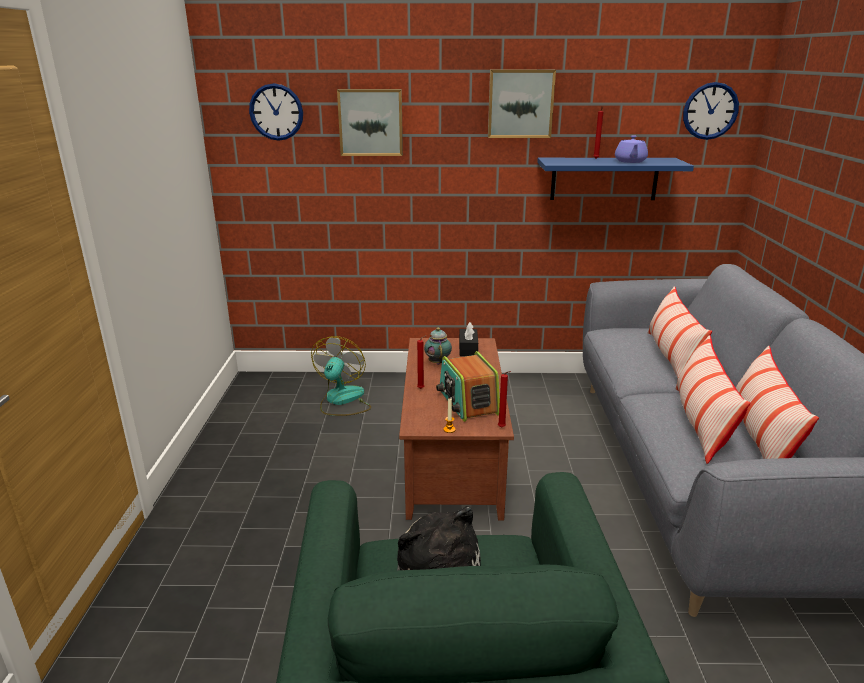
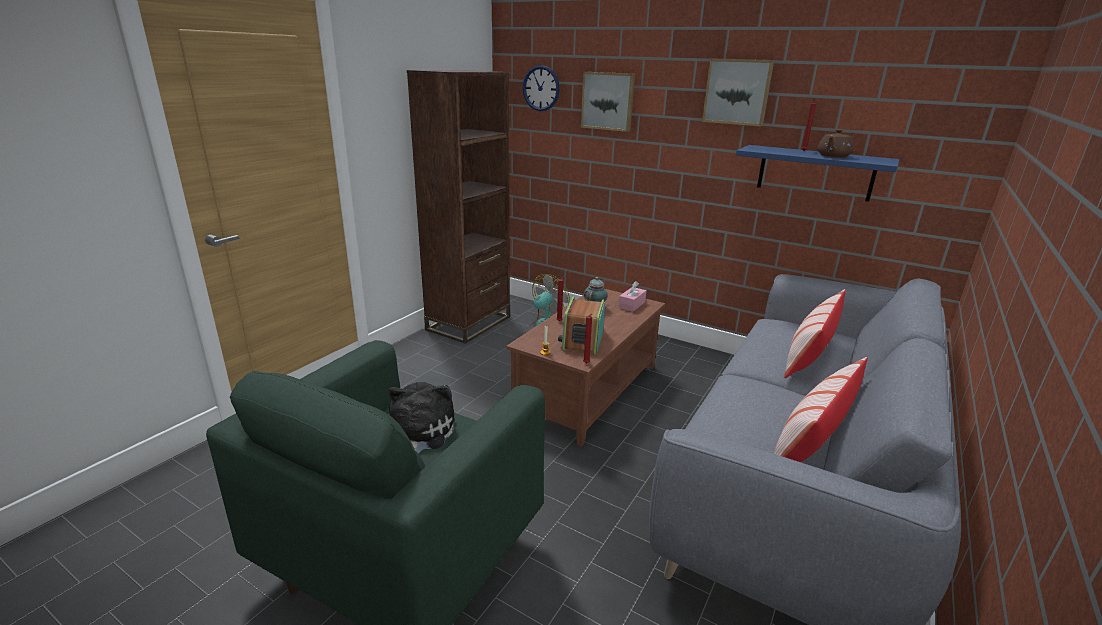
camera: 30 degrees right, 0 degrees up
(245, 422) = (469, 323): none -> brown bookcase
(468, 349) = (631, 305): black tissue box -> pink tissue box
(630, 161) = (833, 156): purple teapot -> brown teapot
(701, 423) = (760, 412): pillow -> none
(710, 111) = (948, 111): wall clock -> none

